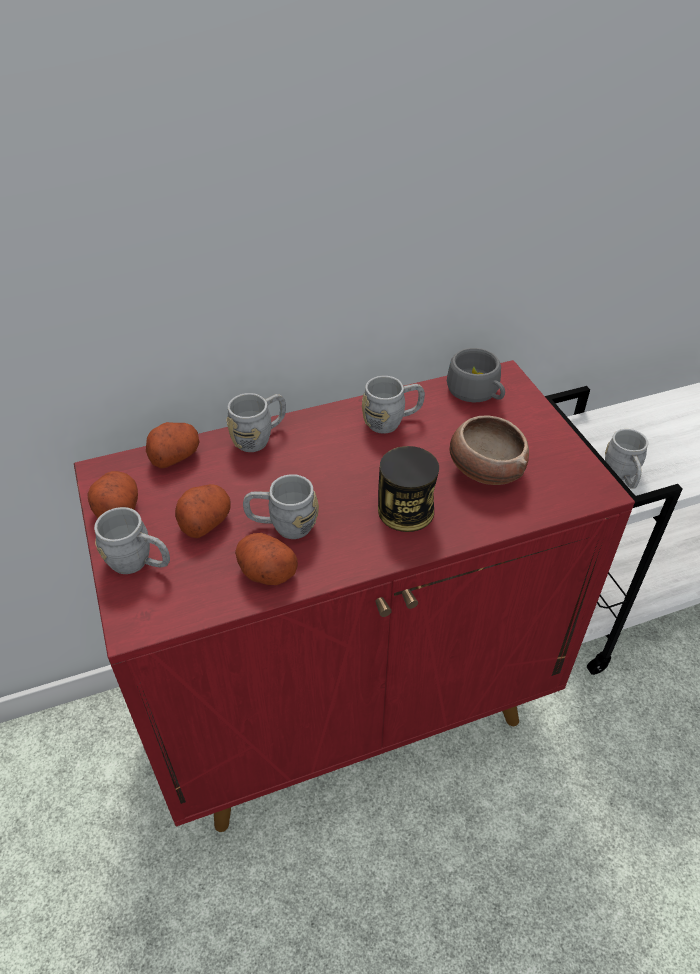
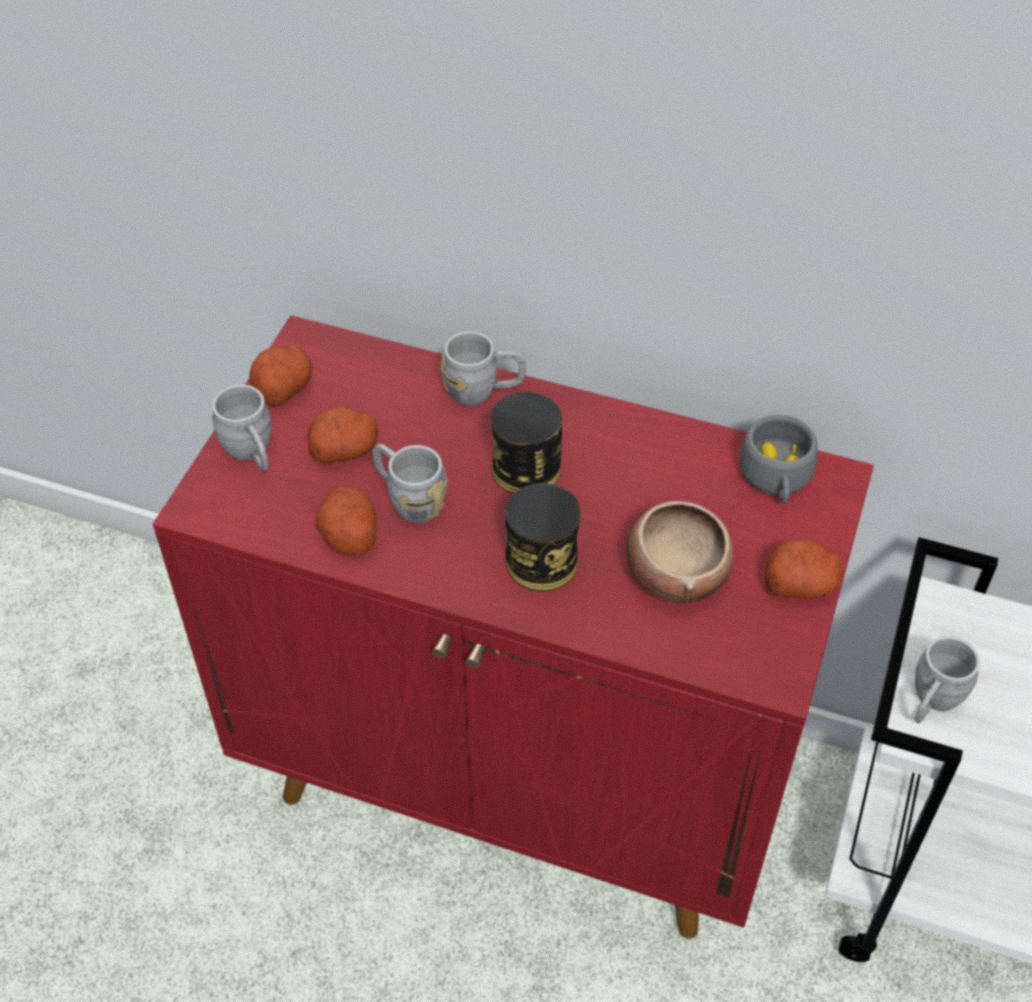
camera: 40 degrees right, 5 degrees up
(175, 455) = (384, 362): potato -> potato (800, 583)
(336, 465) = (526, 469): none -> can
(392, 421) = (639, 455): grey mug -> none

